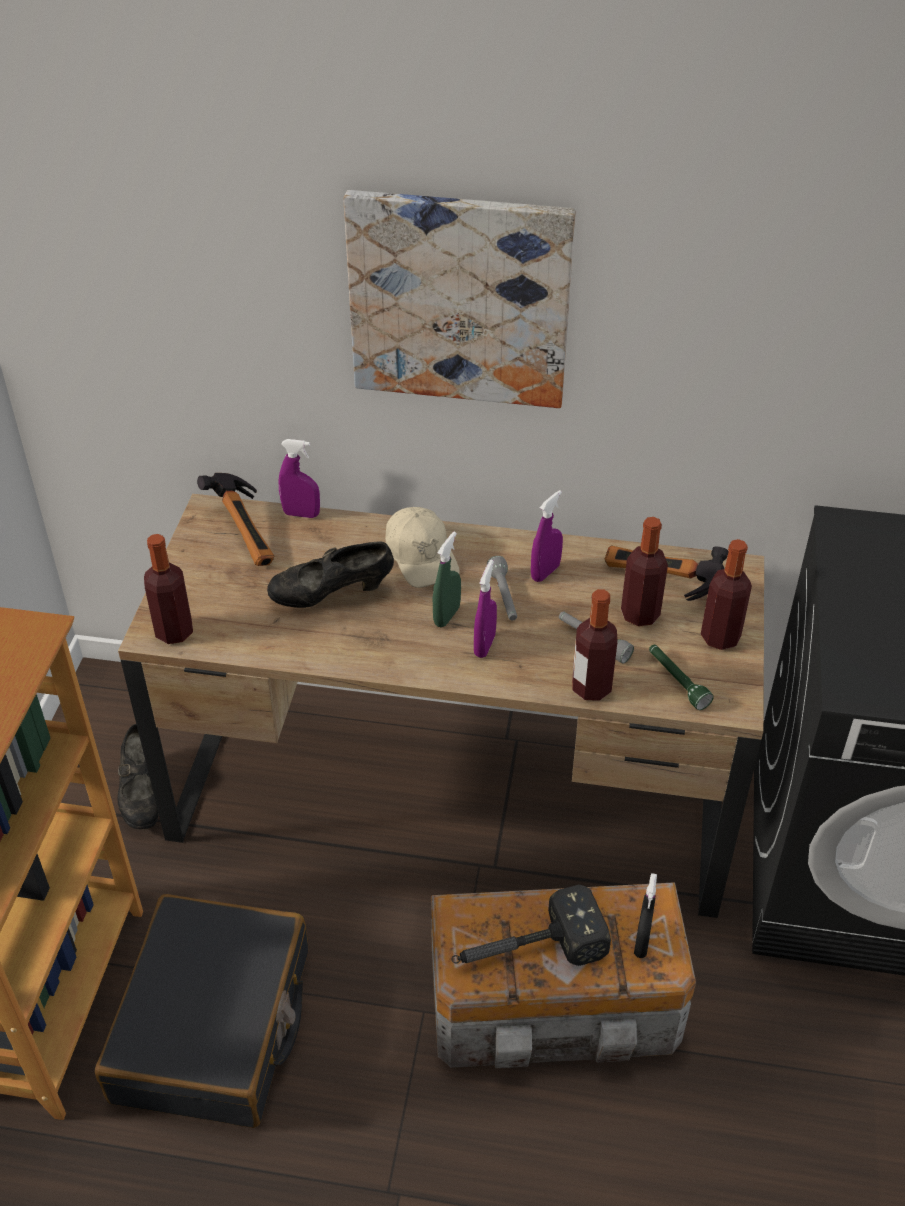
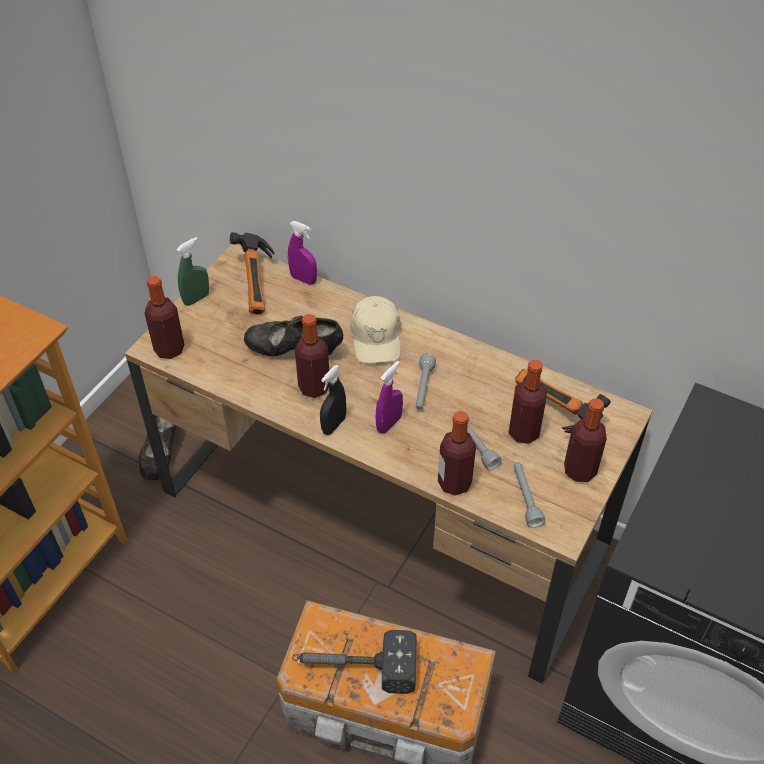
camera: 20 degrees right, 5 degrees up
(214, 1026) = (139, 640): black suitcase -> none
(376, 628) = (314, 387): none -> bottle
(447, 616) = (372, 391): green spray bottle -> green spray bottle (196, 299)
(460, 299) = (429, 143): picture -> none
(545, 572) = (465, 376): purple spray bottle -> none
(642, 942) = (445, 690): black spray bottle -> black spray bottle (334, 425)
(676, 681) = (525, 497): green flashlight -> grey flashlight

